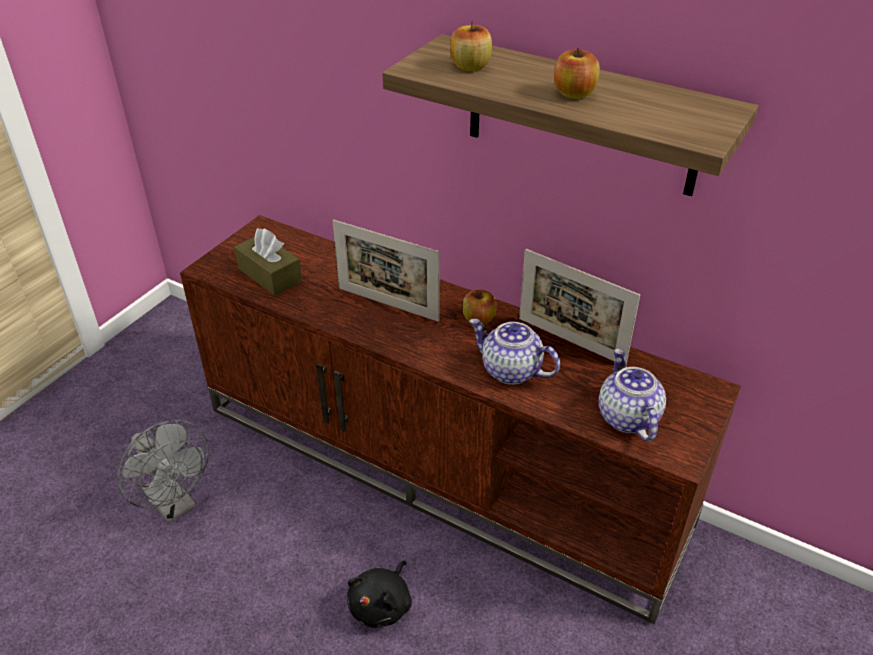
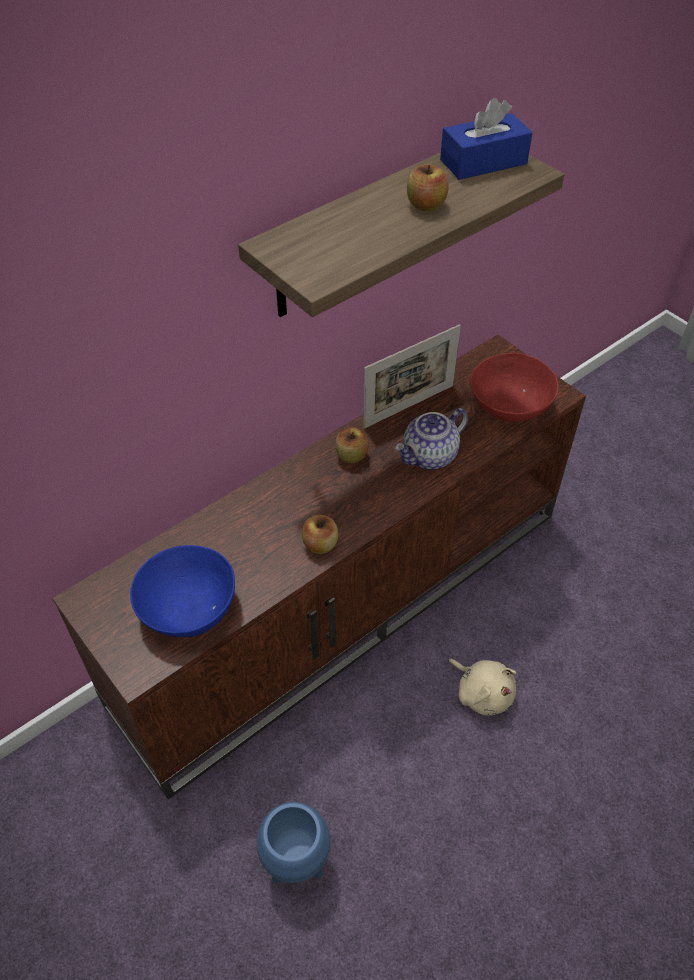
camera: 70 degrees left, 10 degrees up
(174, 504) = (295, 864): grey fan -> blue planter
(270, 275) = (188, 609): brown tissue box -> blue bowl
(382, 605) = (482, 692): black plush toy -> beige plush toy
(388, 304) = (295, 516): picture frame -> none
(470, 66) = (335, 245): apple -> apple (320, 544)
(627, 417) = (509, 406): teapot -> red bowl
(688, 110) = (483, 162): none -> blue tissue box

